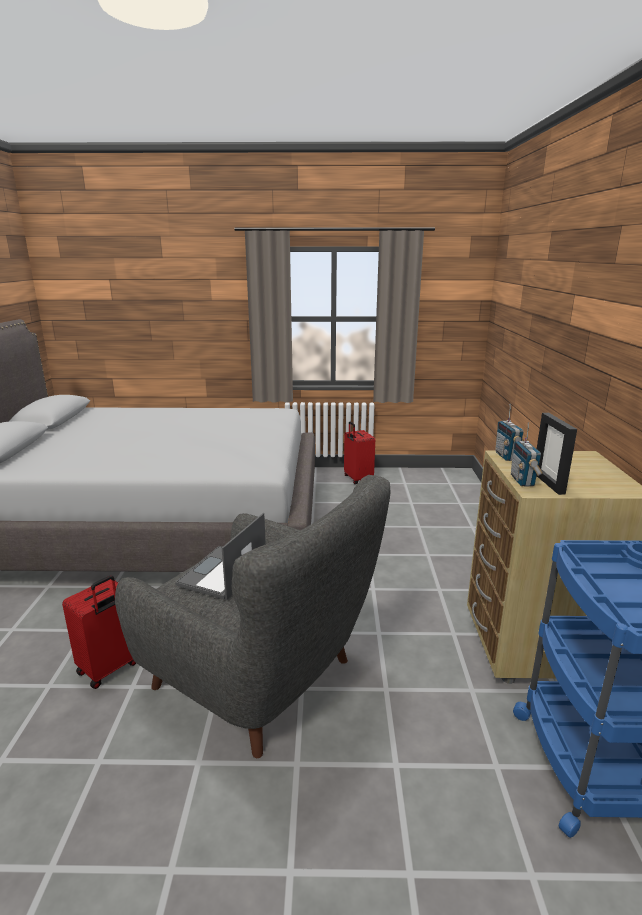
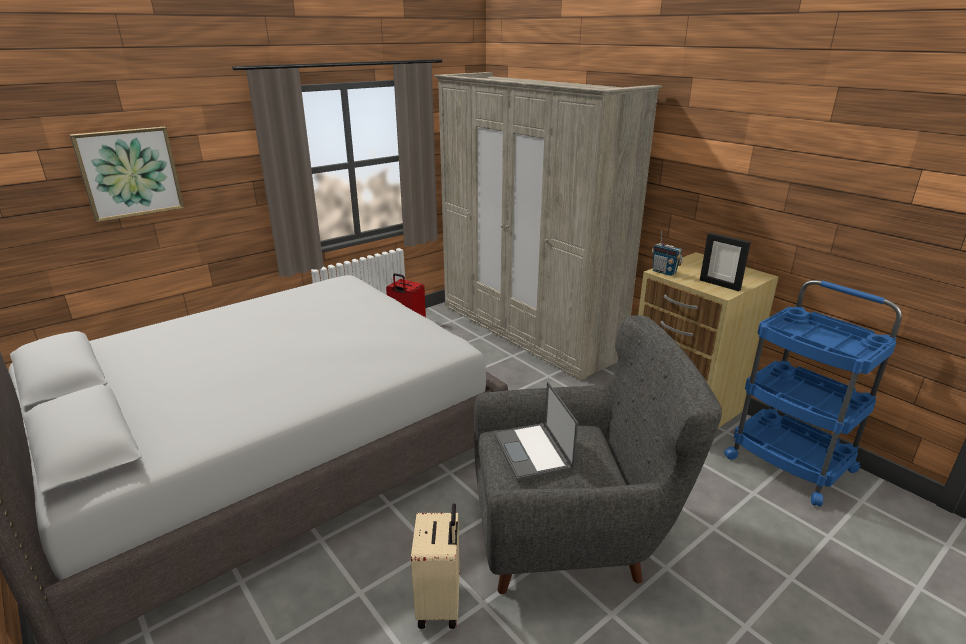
camera: 40 degrees left, 5 degrees up
(110, 668) = (440, 604): red suitcase -> beige suitcase
(160, 302) = (130, 173): none -> picture
(463, 512) = (527, 330): none -> beige wardrobe
(523, 481) = (706, 288): radio -> none

